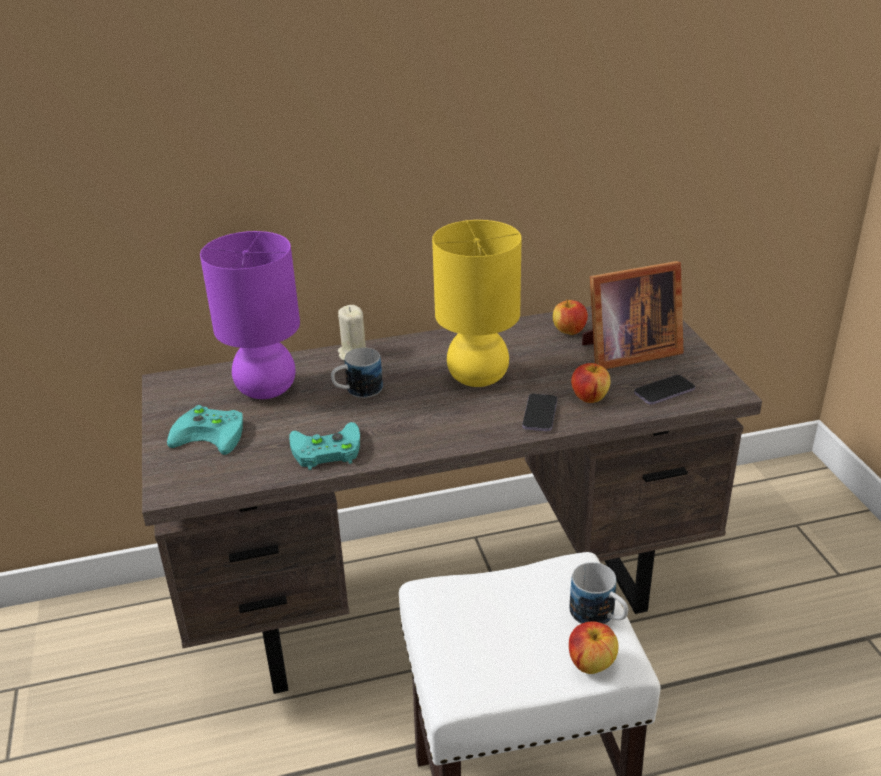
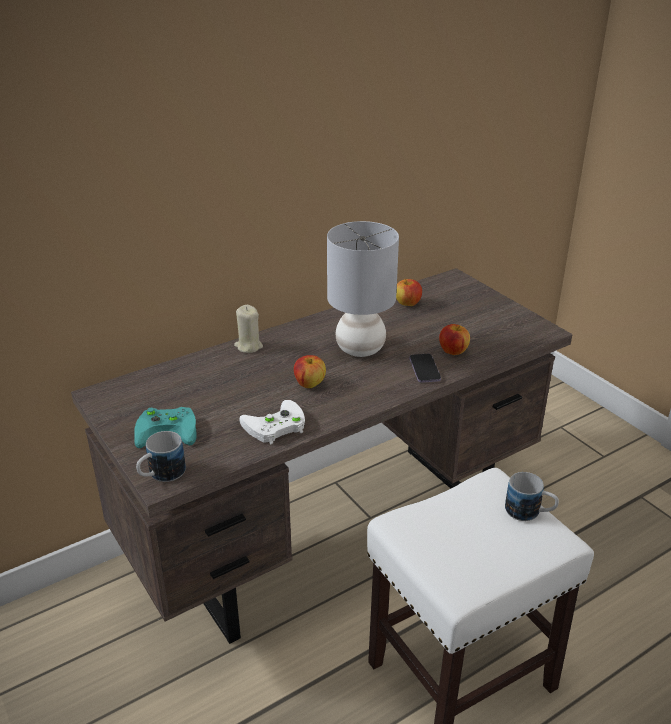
camera: 20 degrees left, 0 degrees up
(267, 390) = (193, 386): purple table lamp -> none
(324, 451) = (274, 427): turquoise game controller -> white game controller
(357, 391) = (270, 375): mug -> mug (161, 475)
(478, 378) = (361, 349): yellow table lamp -> grey table lamp
(591, 663) = (543, 547): apple -> apple (309, 384)
(626, 353) = (459, 314): picture frame -> none
(664, 392) = (503, 338): phone -> none

